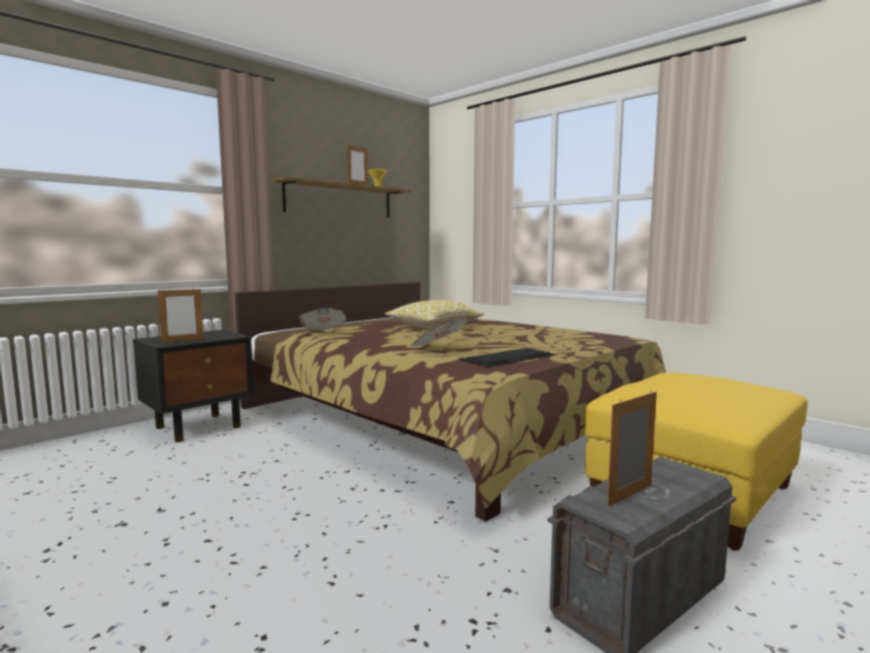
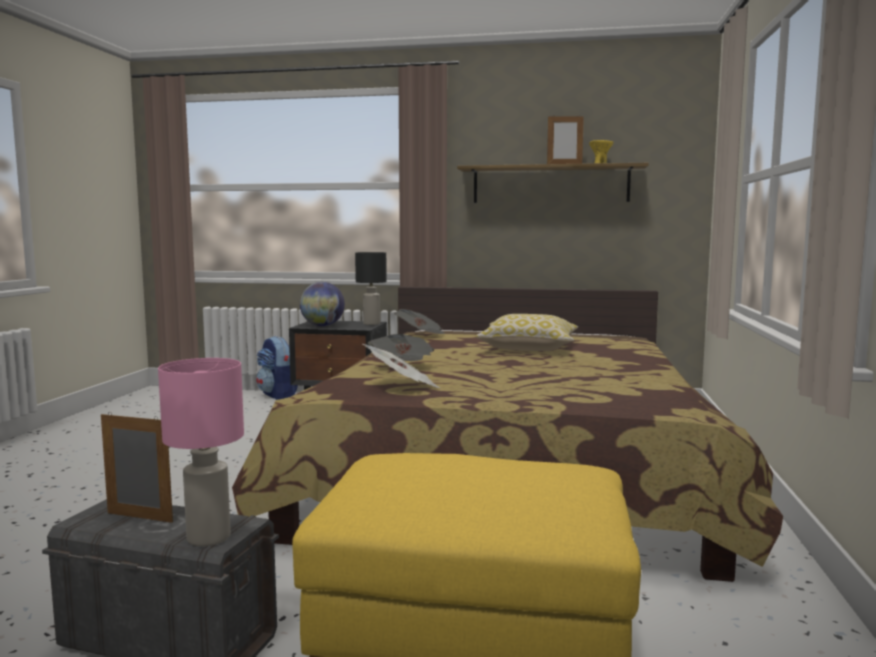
camera: 55 degrees right, 0 degrees up
(85, 439) = (278, 395): none -> backpack
(182, 340) = (322, 326): picture frame -> globe
(221, 332) = (371, 324): none -> black table lamp
(509, 357) = (402, 387): keyboard -> newspaper
(694, 478) = (207, 538): none -> pink table lamp

